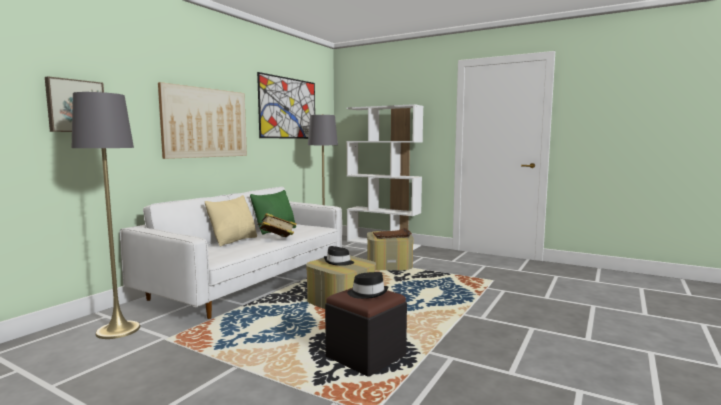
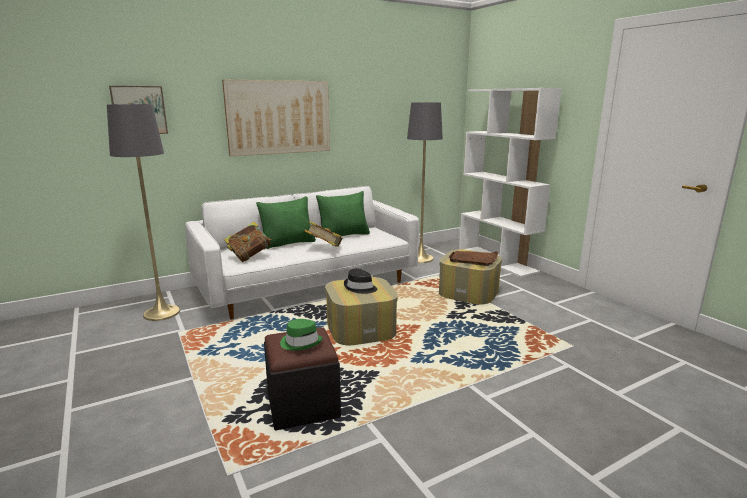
camera: 30 degrees right, 10 degrees up
(214, 253) = (249, 256): none -> book
(234, 241) = (288, 243): beige pillow -> green pillow
(288, 108) = (392, 93): picture -> none
(368, 293) = (301, 342): black hat -> green hat

